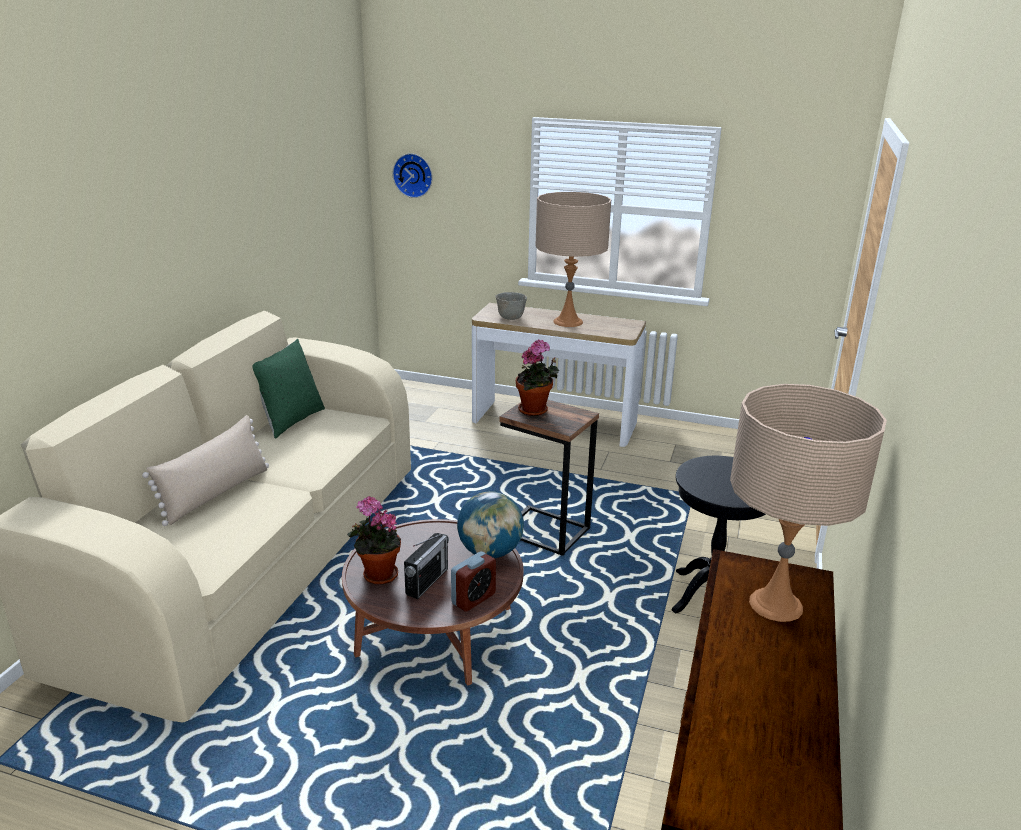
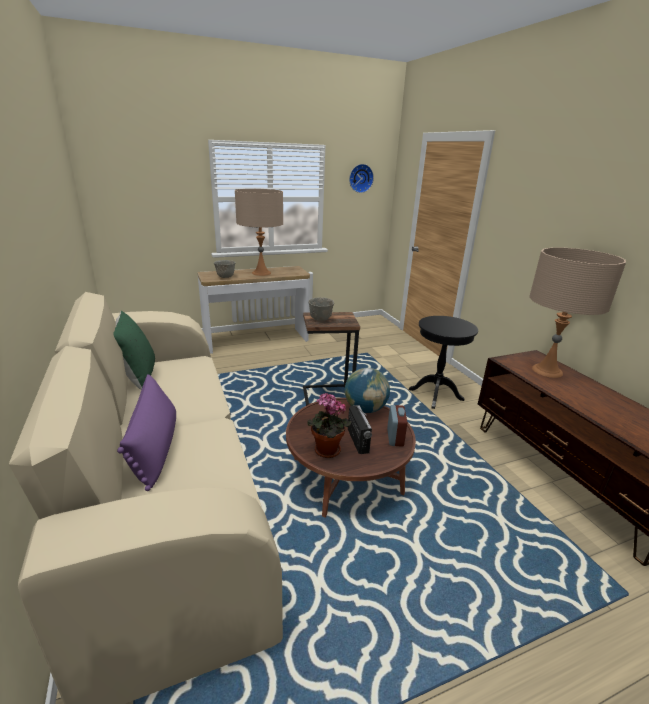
camera: 40 degrees left, 0 degrees up
(216, 494) = (155, 447): beige pillow -> purple pillow
(413, 175) = (118, 186): wall clock -> wall clock (360, 178)
(535, 411) = (321, 319): potted plant -> grey bowl

